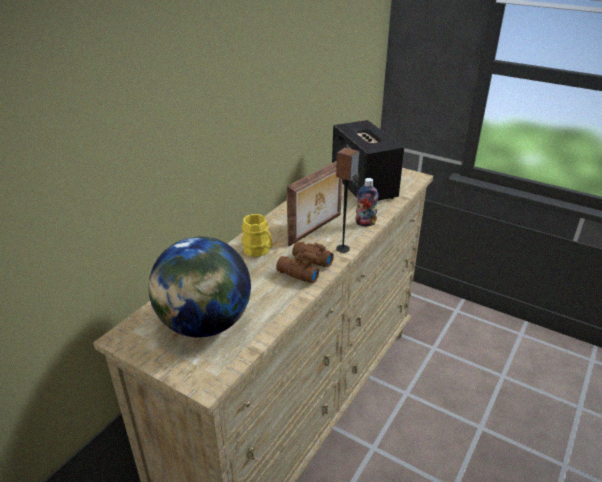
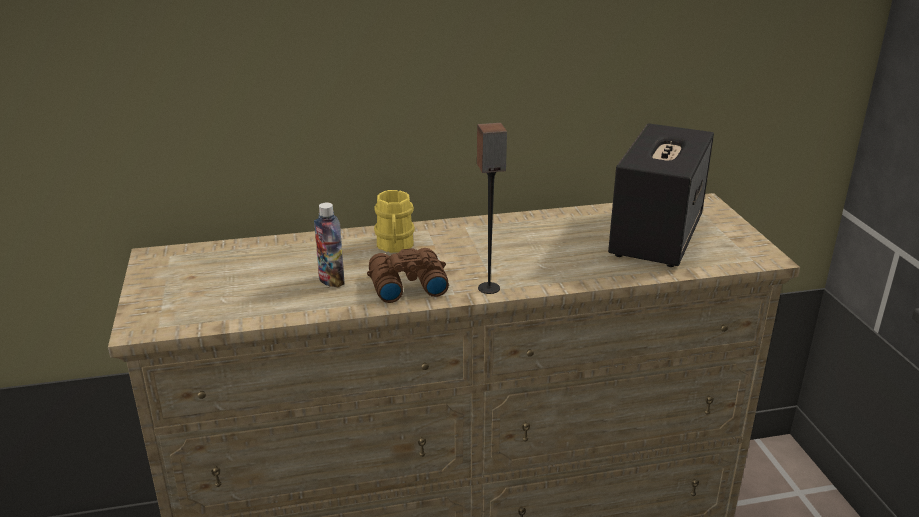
camera: 45 degrees right, 5 degrees down
(205, 324) = (227, 282): globe -> none
(316, 230) = (497, 255): picture frame -> none
(365, 223) = (572, 276): bottle -> bottle (331, 281)

